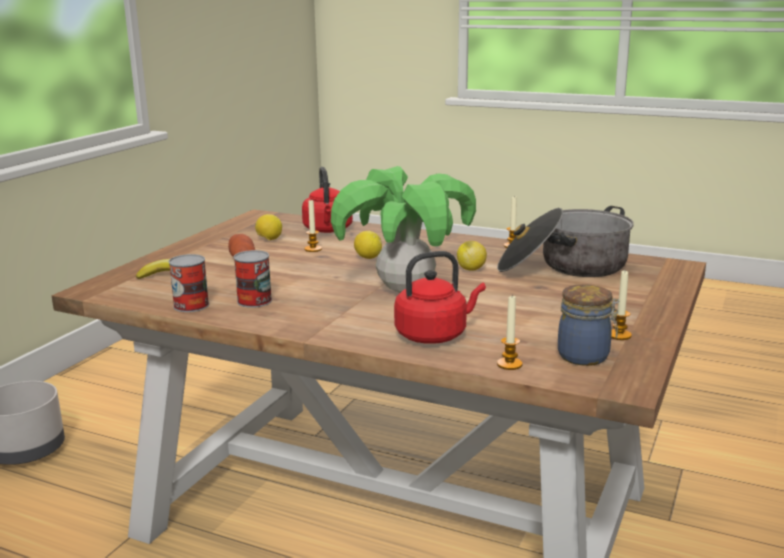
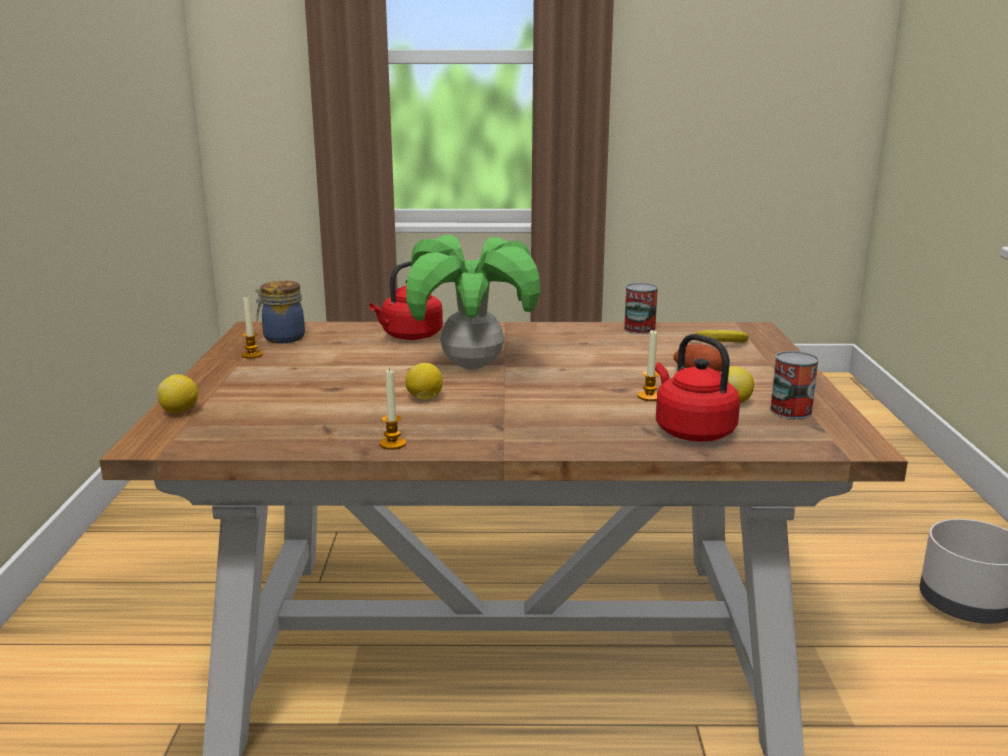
camera: 155 degrees right, 0 degrees up
(254, 301) = (596, 339): can -> can (790, 411)
(368, 258) = (564, 395): lemon -> lemon (180, 411)
(509, 364) = (340, 328): candle -> none
(564, 267) = (309, 418): cooking pot -> none

